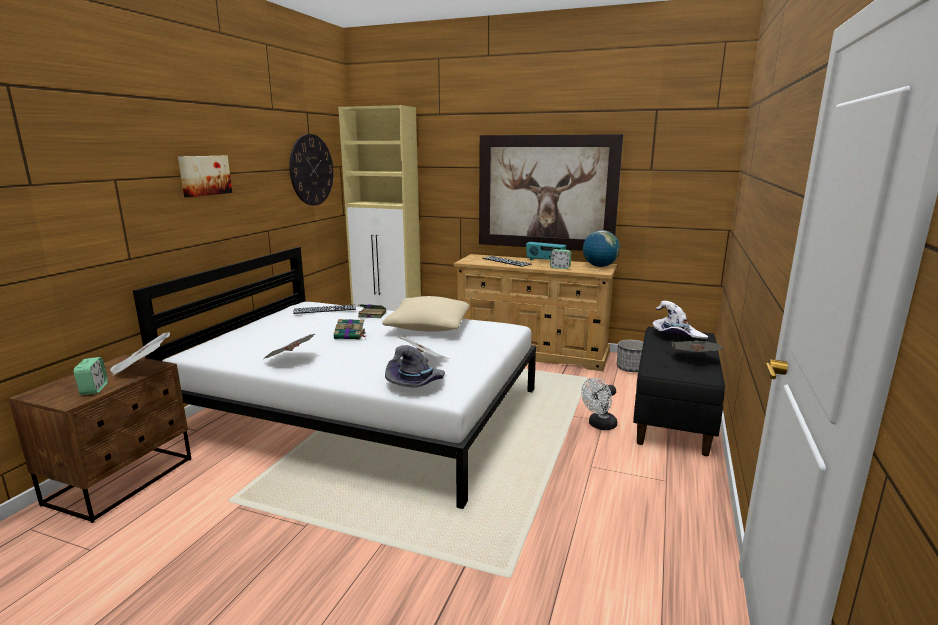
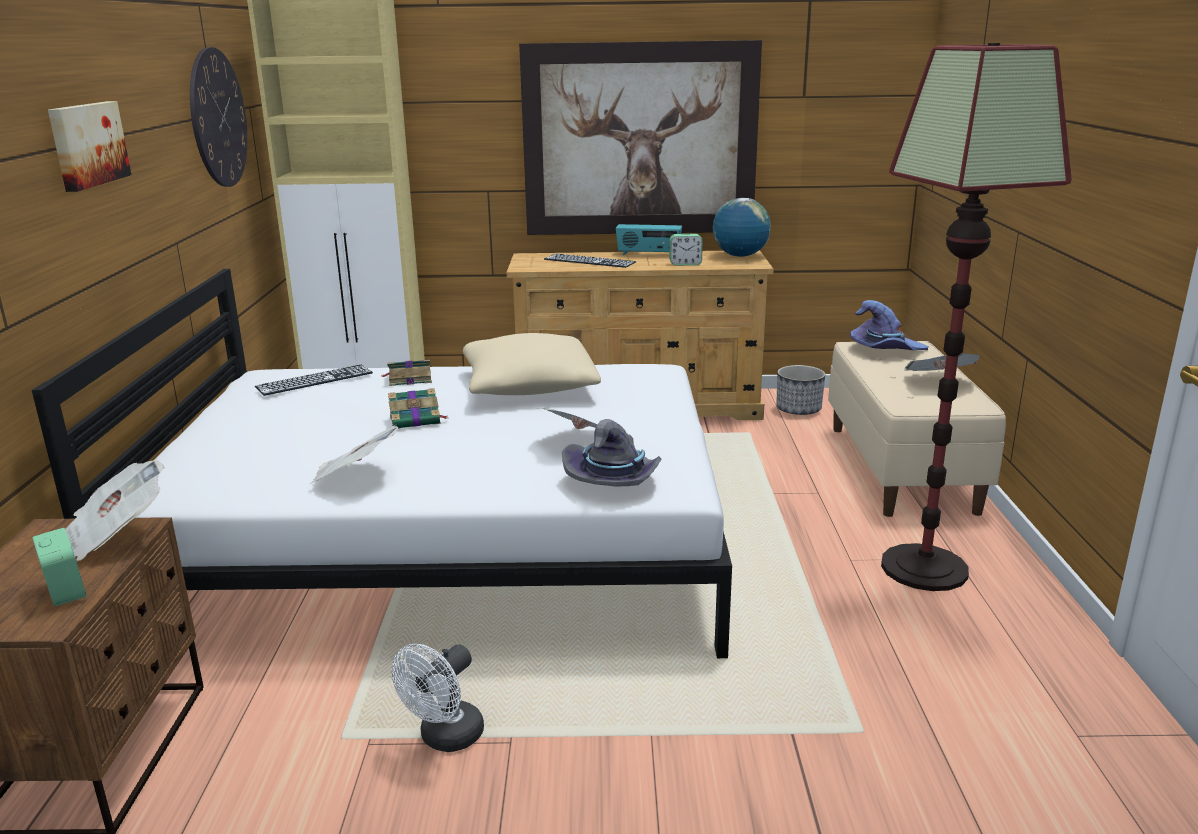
camera: 20 degrees left, 5 degrees up
(599, 425) = (818, 500): white fan -> white fan (445, 738)
(638, 483) = (925, 568): none -> floor lamp
(673, 415) = (902, 468): black bench -> beige bench
(676, 335) = (885, 350): white hat -> purple hat

